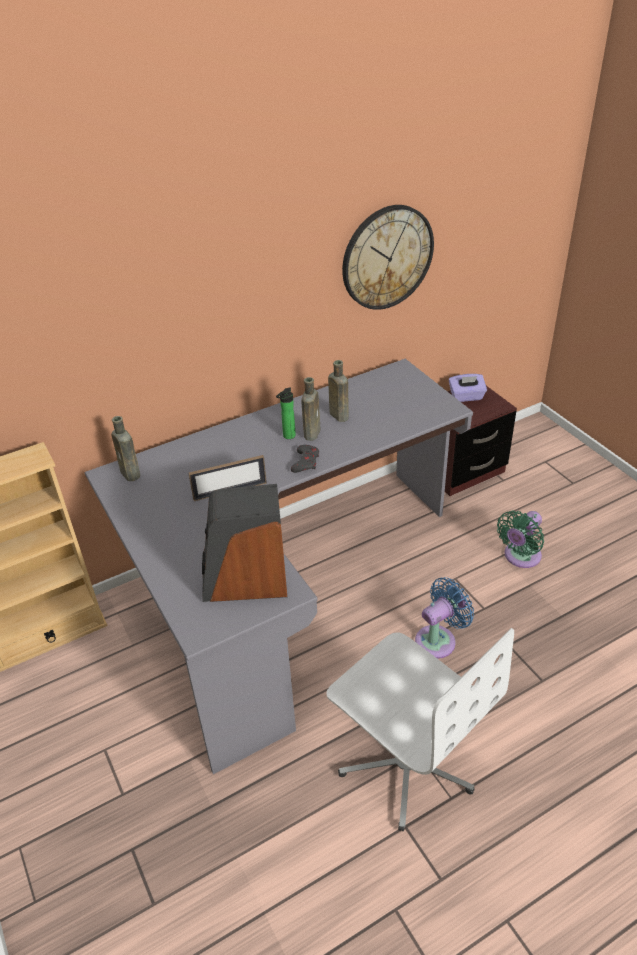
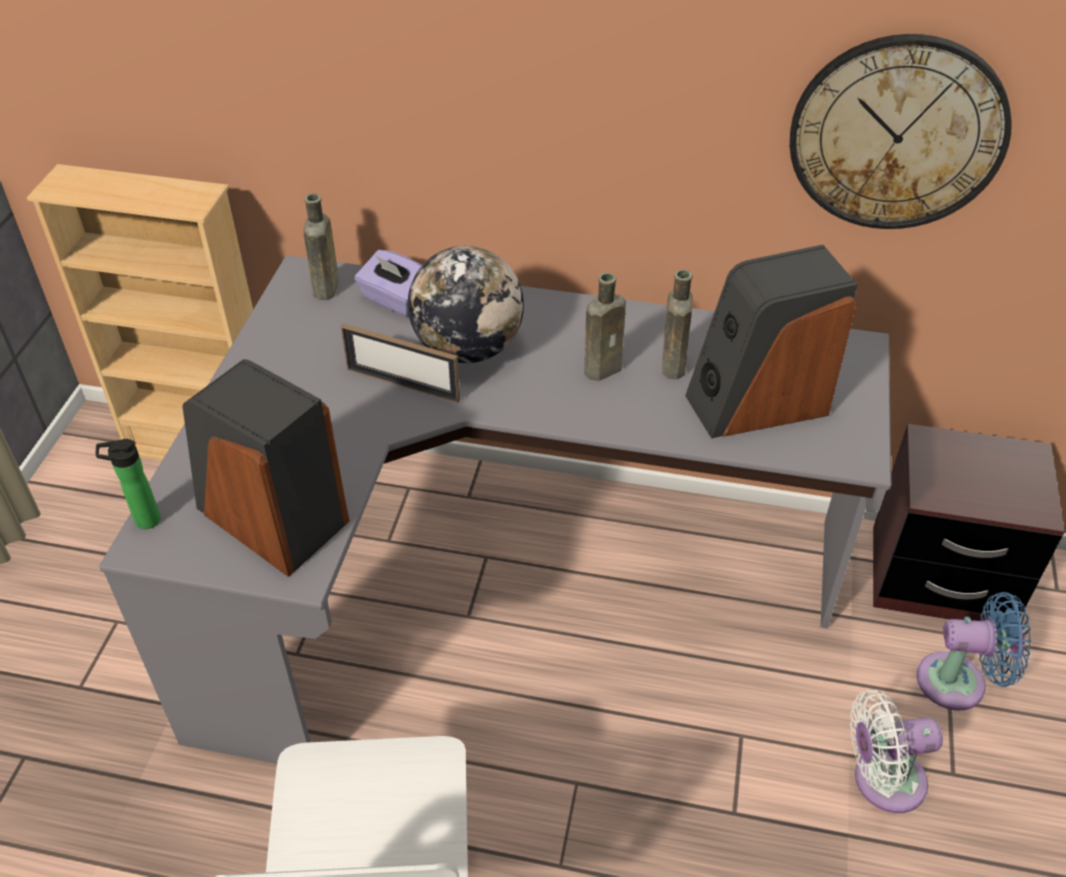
camera: 40 degrees right, 5 degrees up
(240, 459) = (468, 348): none -> globe
(288, 436) = (566, 354): bottle -> bottle (143, 520)
(305, 462) = (543, 405): grey game controller -> none
(390, 411) = (756, 403): none -> speaker
(439, 639) = (618, 804): blue fan -> blue fan (959, 682)
(466, 397) = (994, 460): purple tissue box -> purple tissue box (395, 300)
(520, 557) = (882, 780): green fan -> white fan

